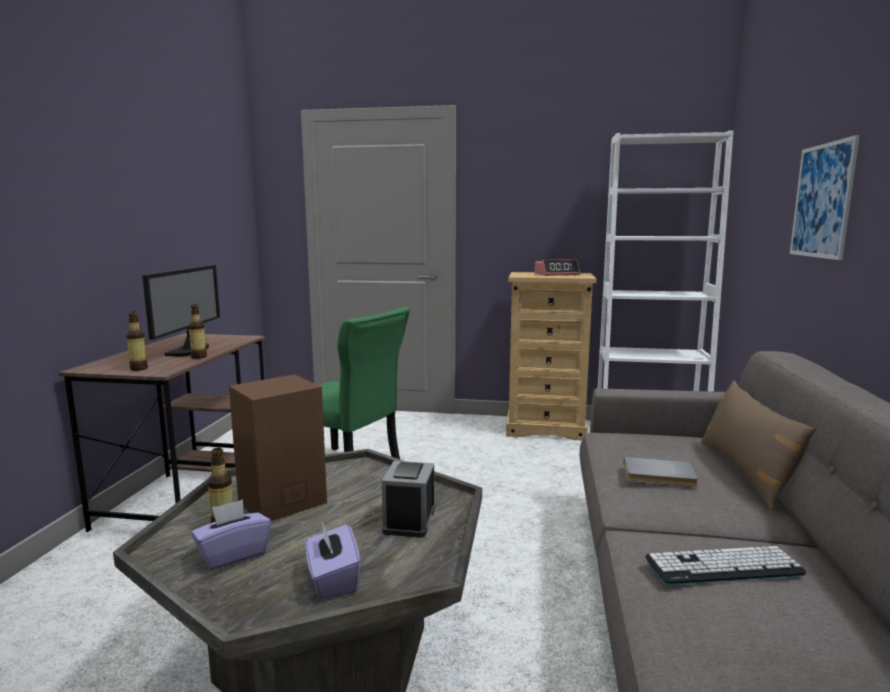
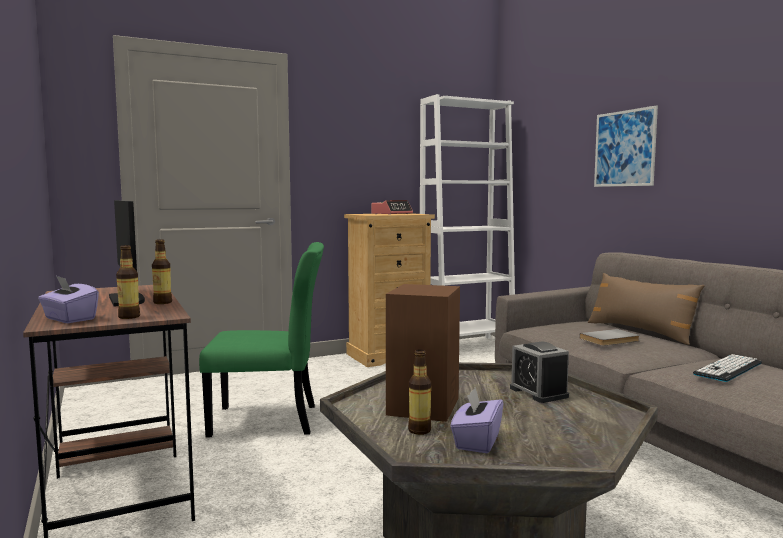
camera: 35 degrees left, 5 degrees down
(332, 580) = (578, 431): purple tissue box -> purple tissue box (69, 319)

